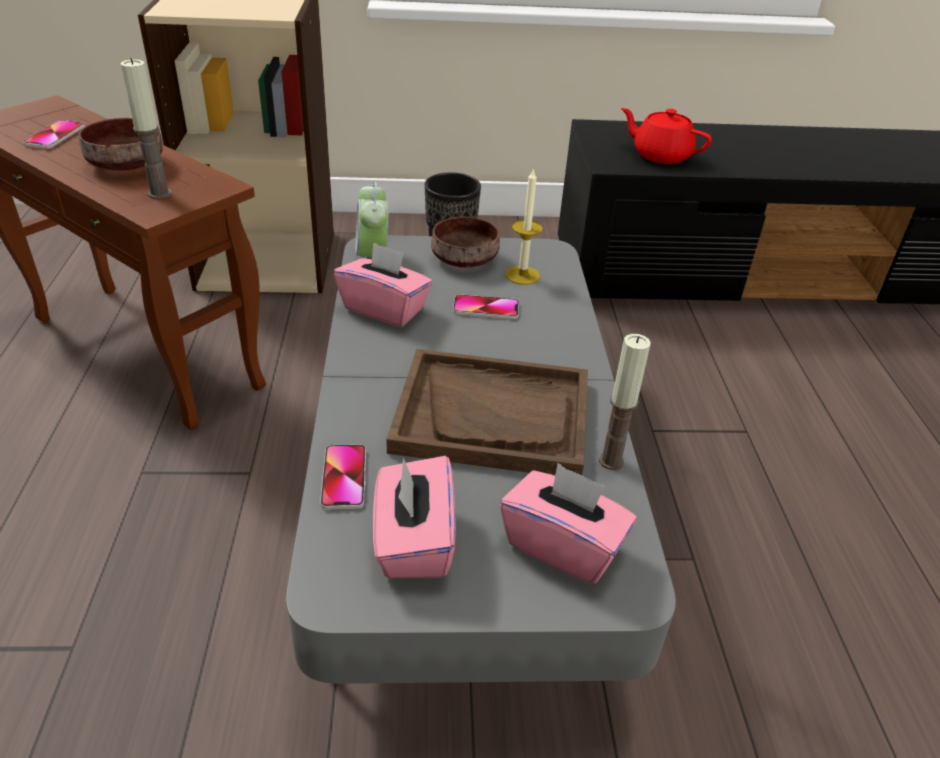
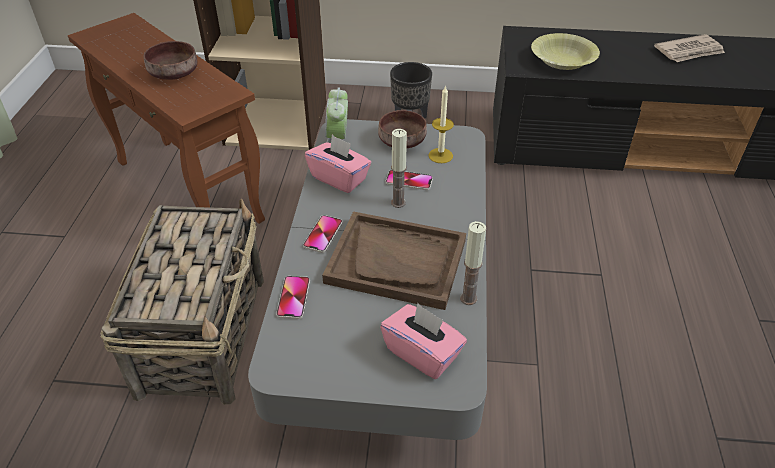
camera: 10 degrees right, 5 degrees up
(55, 136) = (130, 48): phone -> phone (323, 234)
(160, 193) = (193, 98): candle -> candle (398, 203)
(188, 553) = (204, 333): none -> basket
(413, 542) = (329, 343): pink tissue box -> none
(660, 155) = (562, 60): red teapot -> yellow bowl
(813, 144) = (689, 51): none -> newspaper

